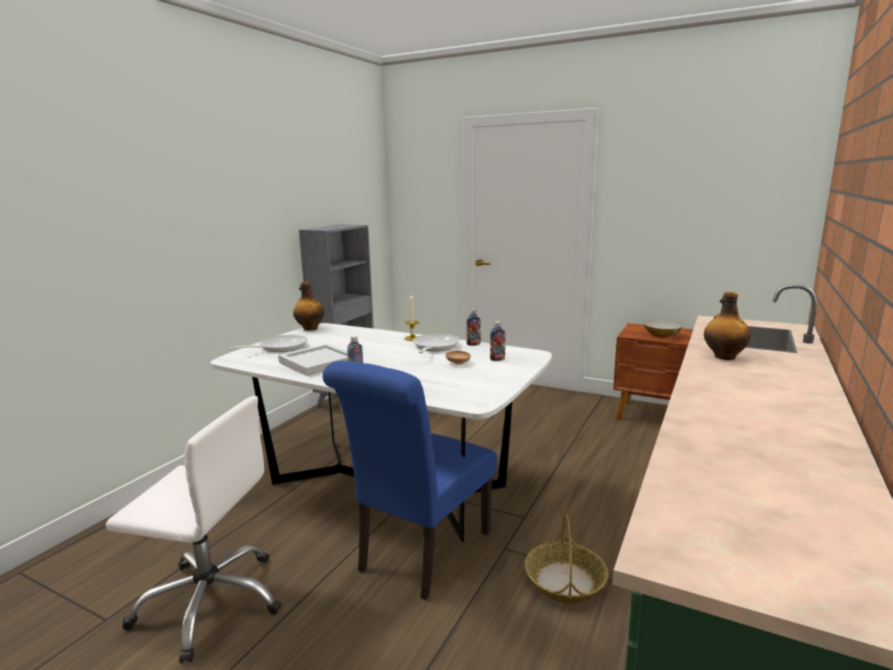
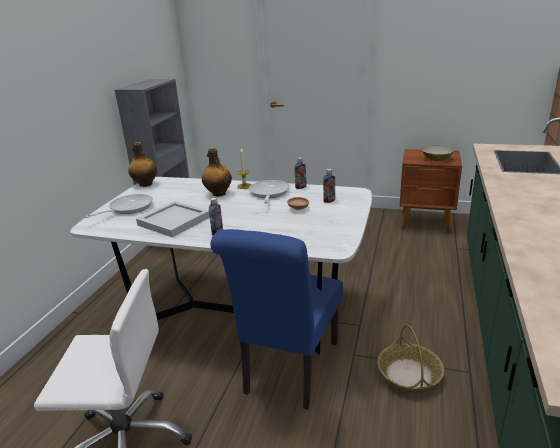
camera: 10 degrees left, 10 degrees up
(723, 357) = (515, 184): bottle -> bottle (218, 194)

